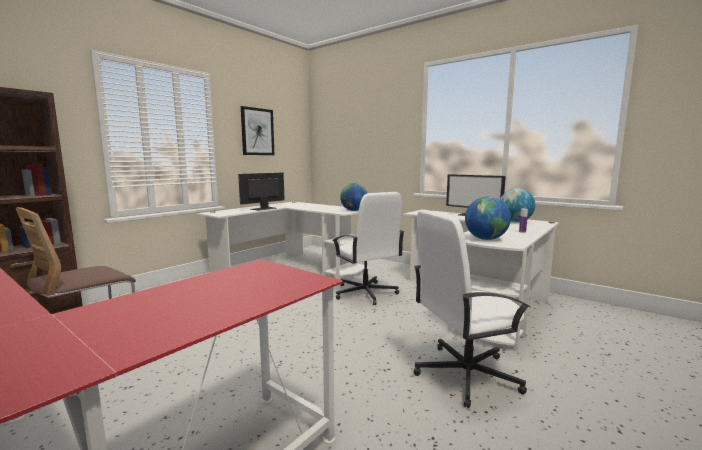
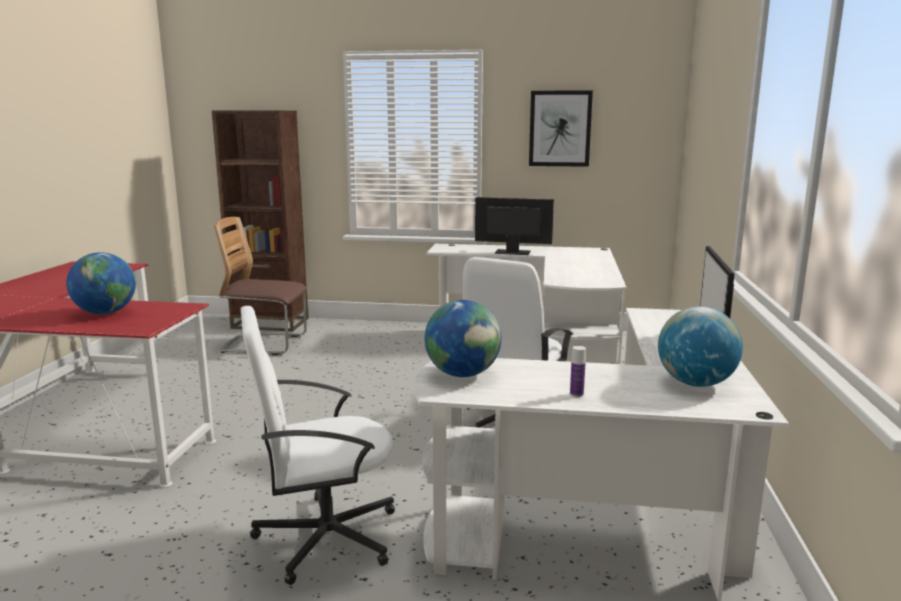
camera: 60 degrees right, 5 degrees up
(354, 210) = (587, 283): globe -> globe (105, 313)
(464, 374) = (324, 537): white office chair -> white office chair turned 60 degrees counterclockwise

